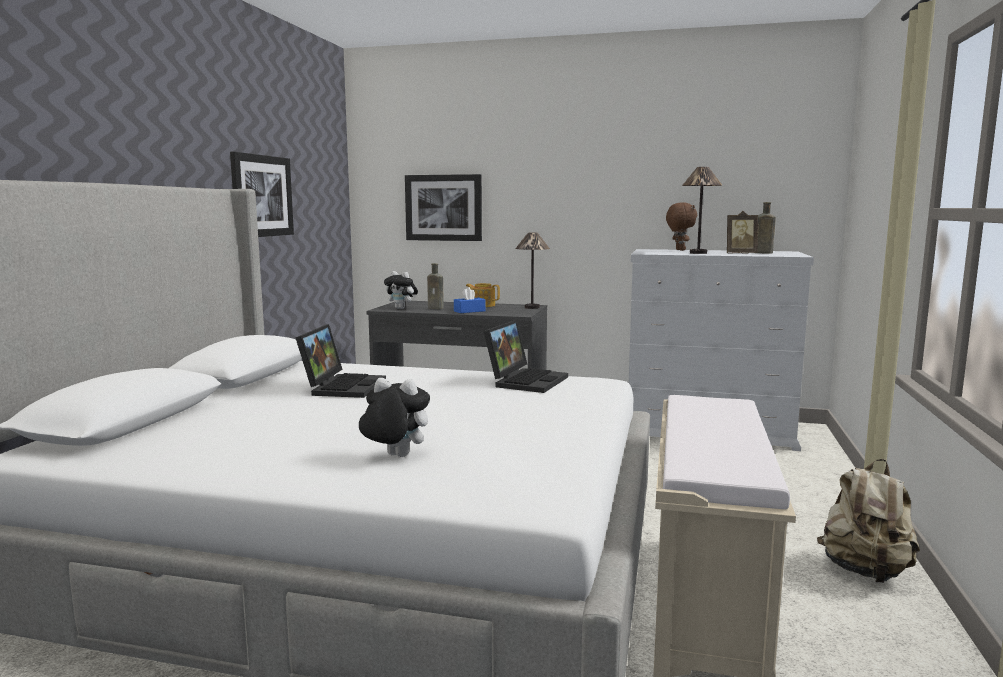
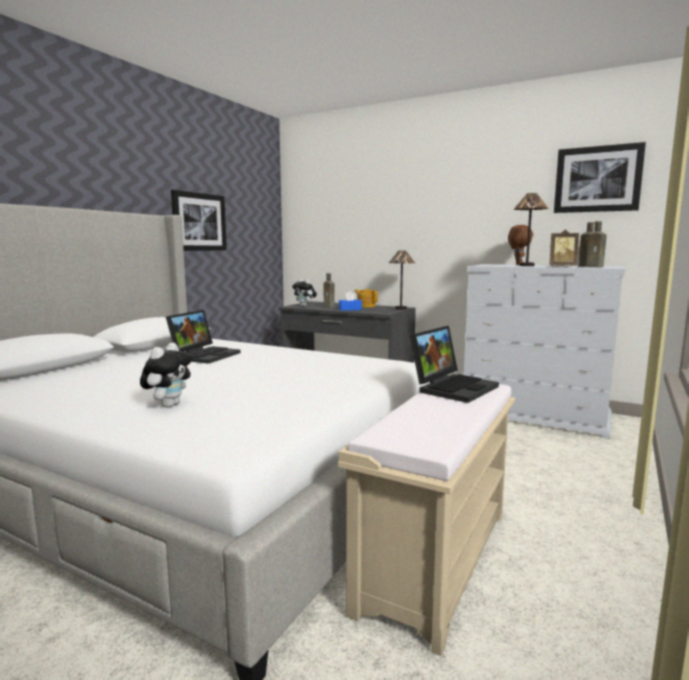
camera: 15 degrees right, 0 degrees up
(394, 456) = (169, 405): plush toy -> plush toy turned 75 degrees clockwise
(443, 207) = (343, 233): picture -> picture (597, 179)
(525, 380) = (340, 359): laptop -> laptop (453, 387)
(777, 254) = (595, 267): none -> brown bottle
(865, 571) = (607, 551): beige backpack -> none

